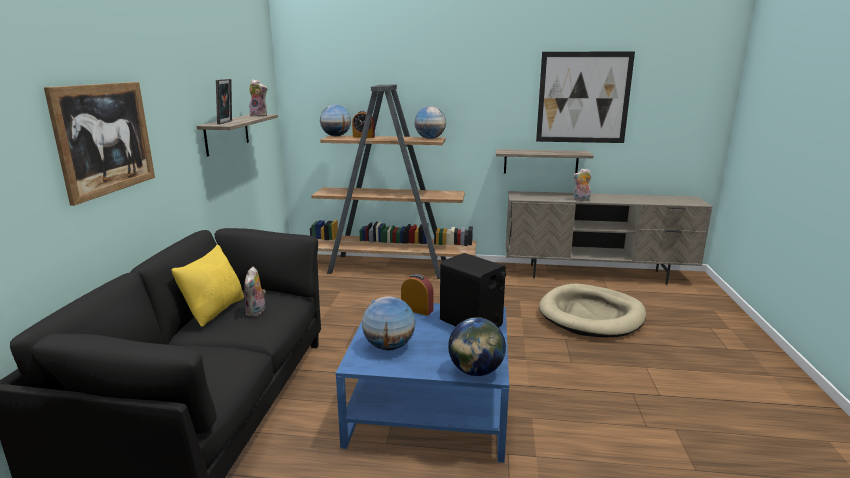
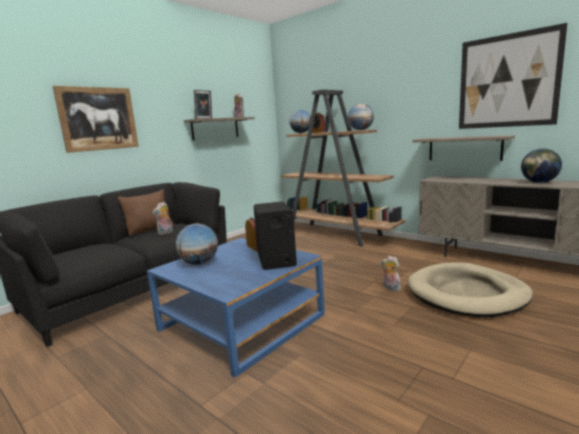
camera: 35 degrees right, 5 degrees down
(215, 310) = (150, 230): yellow pillow -> brown pillow
(475, 371) = (221, 289): globe -> globe (539, 182)
(581, 200) = (493, 182): plush toy -> plush toy (390, 288)

